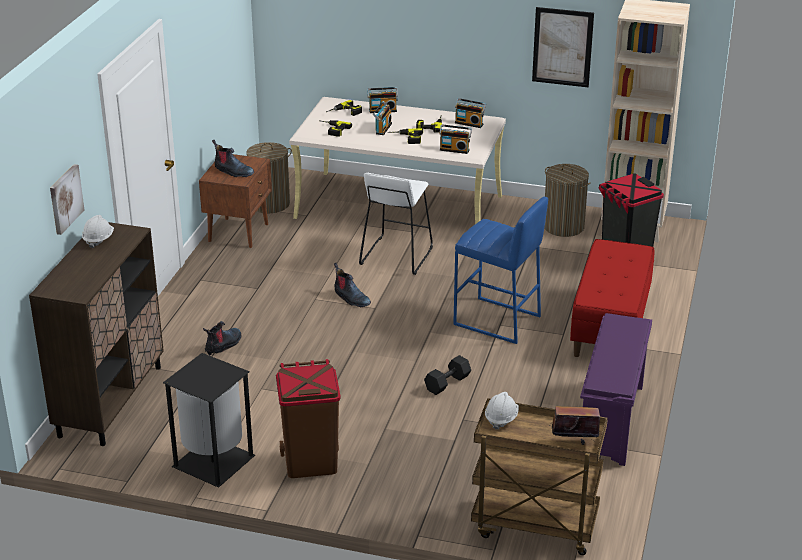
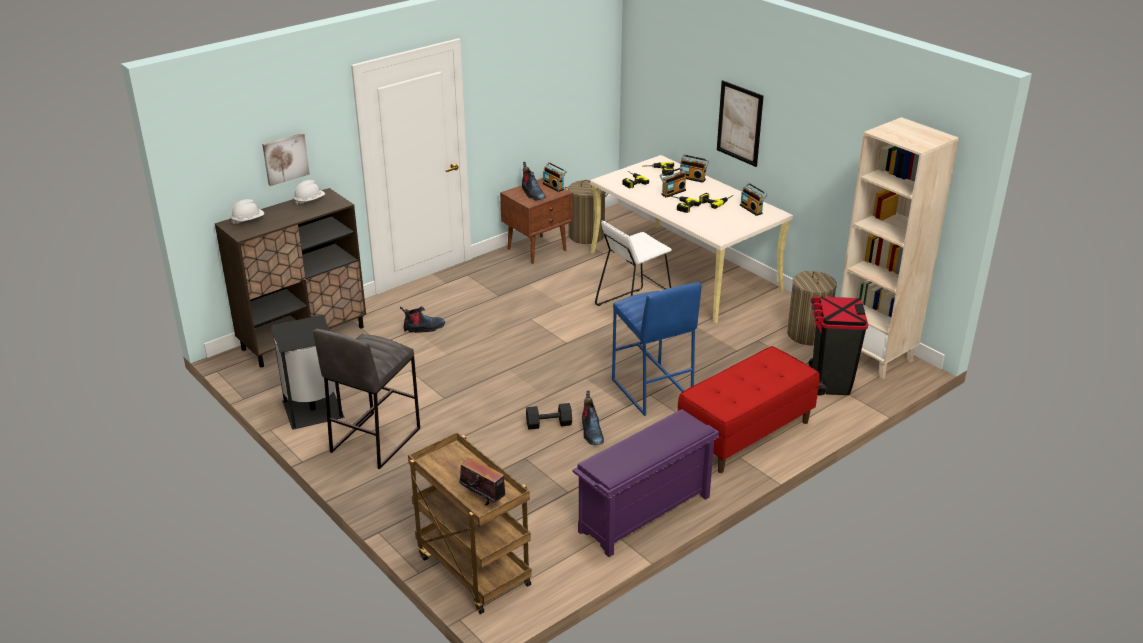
camera: 35 degrees right, 0 degrees up
(310, 462) = (374, 440): brown trash can -> grey stool
(351, 298) = (557, 328): boot -> boot (591, 432)
(454, 149) = (710, 226): radio -> radio (554, 186)
(501, 418) = (453, 454): white hard hat -> white hard hat (248, 220)
(562, 47) = (845, 156): picture -> picture (739, 123)

